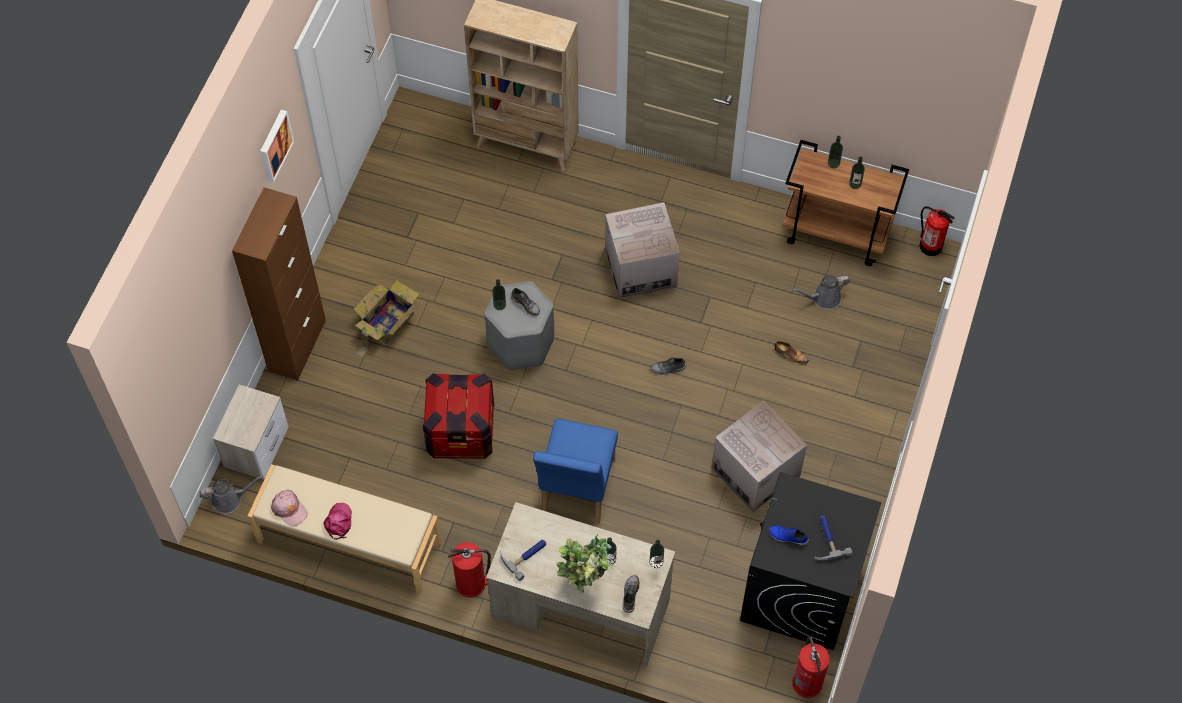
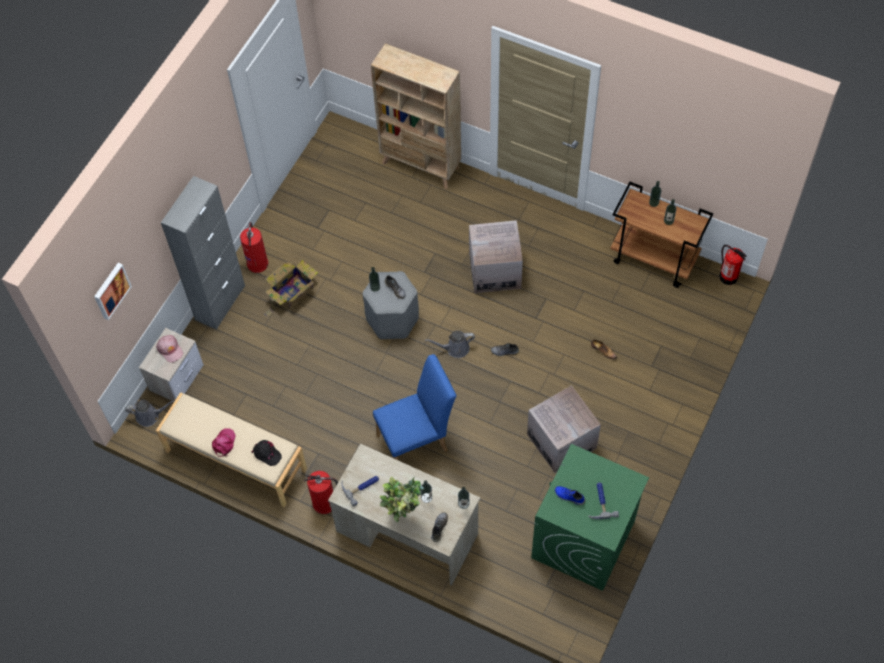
camera: 10 degrees right, 0 degrees up
(274, 145) = (205, 143): picture -> picture (111, 290)
(289, 509) = (188, 429): pink cap -> pink cap (170, 349)
(297, 345) = (220, 302): brown cabinet -> grey cabinet
(395, 529) = (266, 453): none -> black cap
(461, 432) = (335, 383): crate -> none
(576, 492) = (417, 440): blue chair -> blue chair turned 135 degrees counterclockwise
(800, 591) = (583, 540): black washing machine -> green washing machine
(807, 681) = (577, 613): fire extinguisher -> fire extinguisher (257, 263)
(824, 298) = (636, 309): grey watering can -> grey watering can (455, 348)

